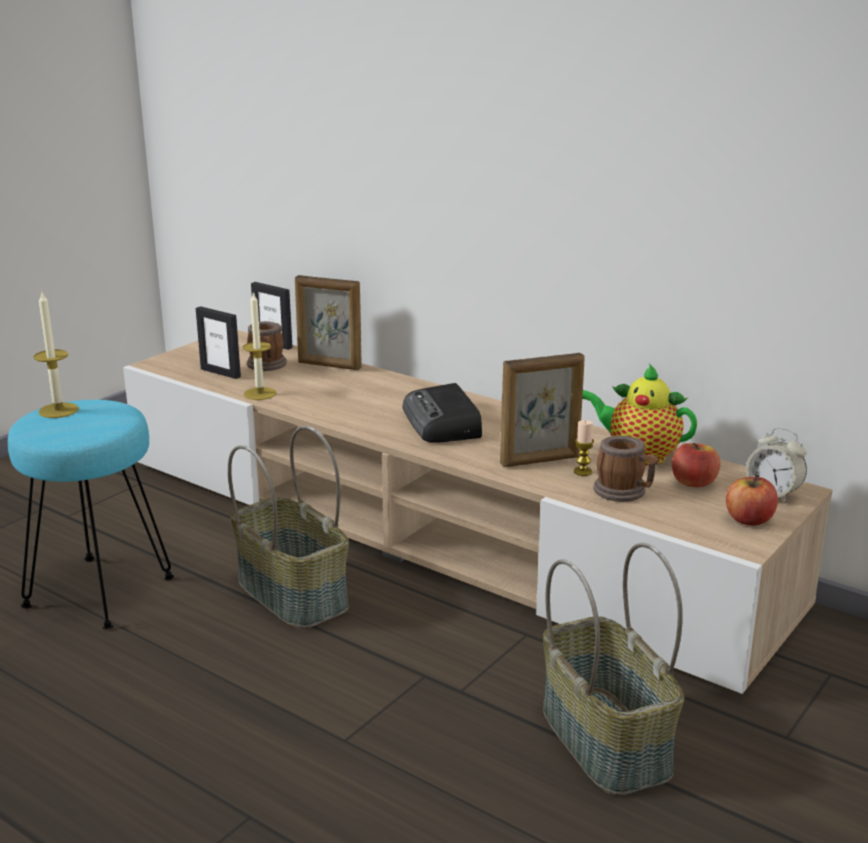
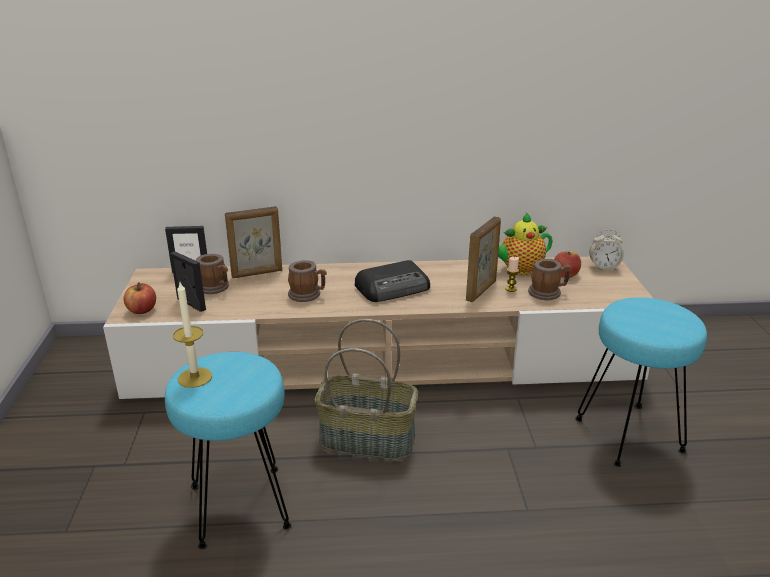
camera: 40 degrees left, 5 degrees up
(221, 373) = (191, 304): picture frame -> picture frame turned 135 degrees counterclockwise
(260, 393) = (247, 309): candle -> none
(340, 400) = (308, 295): none -> mug
(443, 423) = (394, 288): radio -> radio turned 60 degrees counterclockwise
(608, 741) = (630, 434): basket -> turquoise stool
(749, 520) = (618, 285): apple -> apple (142, 310)

